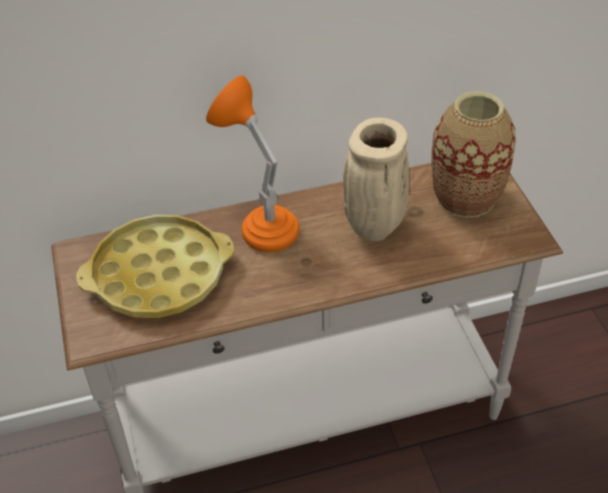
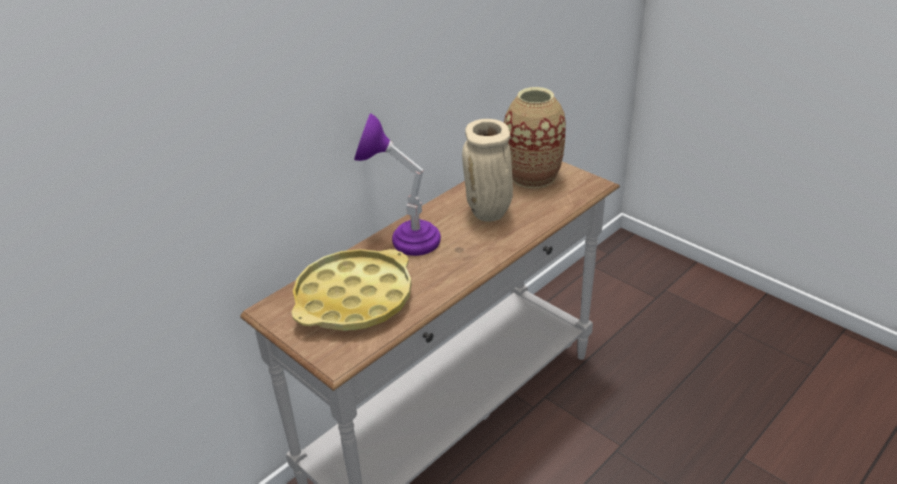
camera: 30 degrees left, 10 degrees down
(260, 223) = (403, 239): orange table lamp -> purple table lamp

